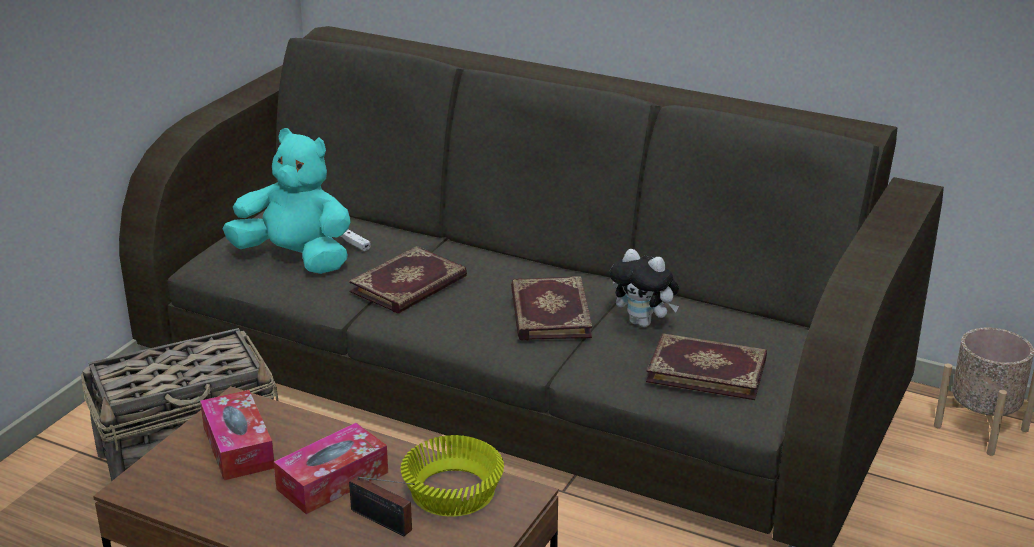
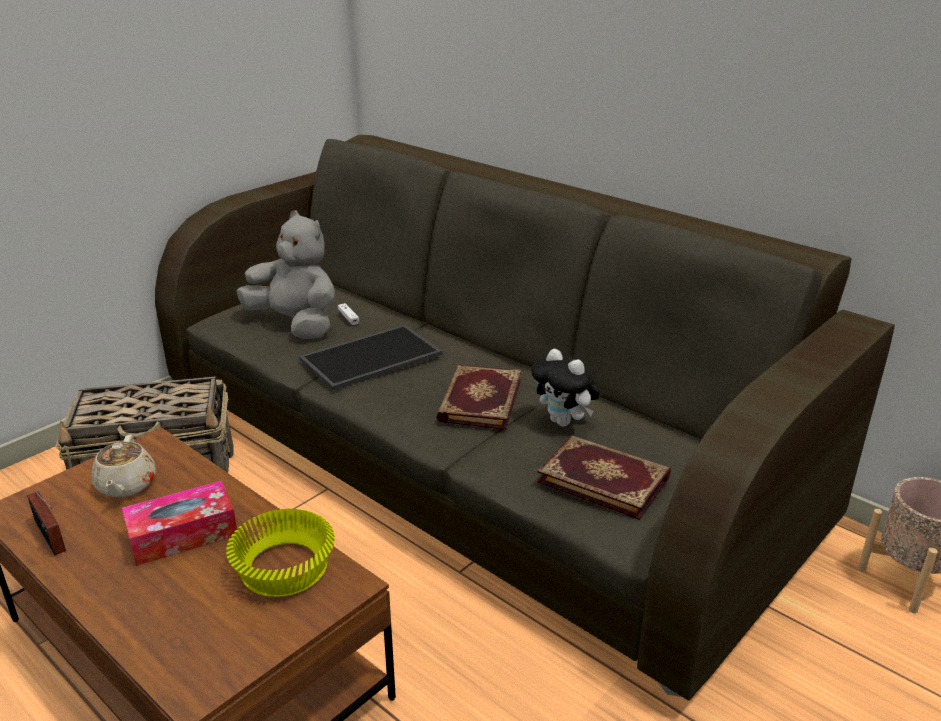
camera: 15 degrees right, 0 degrees up
(238, 447) = (126, 485): tissue box -> beige teapot
(296, 258) = (296, 324): turquoise plush toy -> grey plush toy
(384, 522) = (199, 589): radio -> radio (50, 538)
(410, 285) = (371, 358): book -> tray

